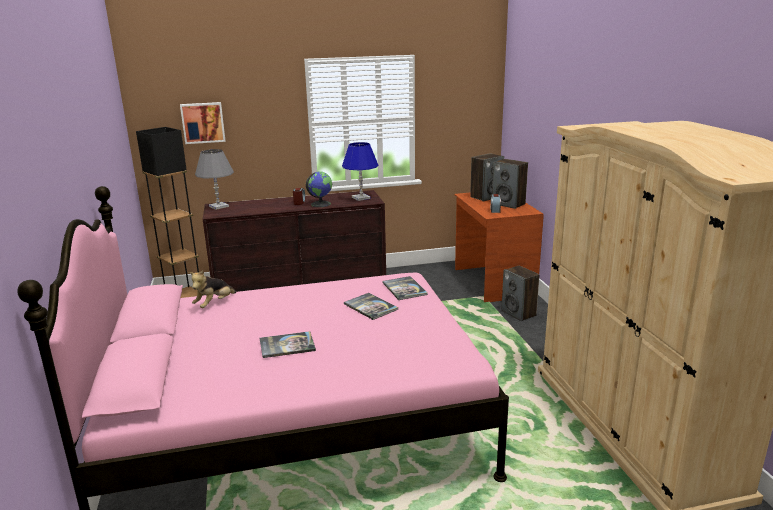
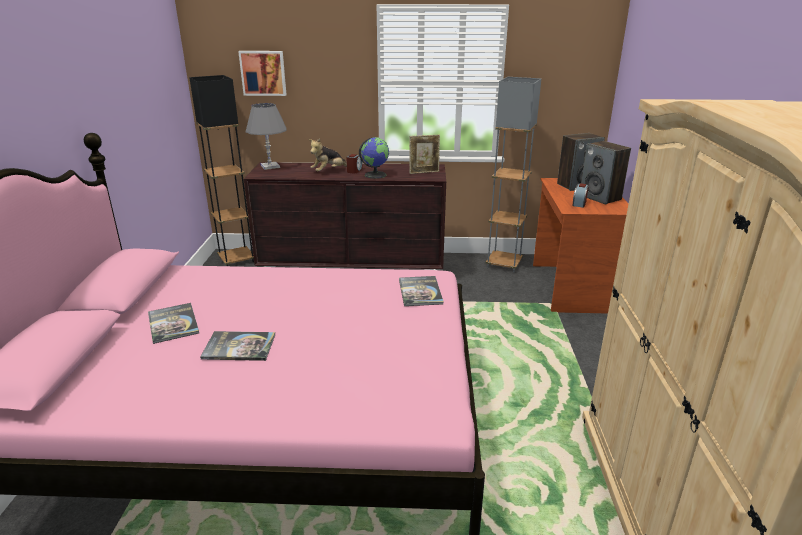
camera: 15 degrees right, 5 degrees up
(214, 304) = (203, 278): plush toy -> plush toy (328, 171)
(361, 198) = (424, 172): blue table lamp -> picture frame
(370, 307) = (366, 310): book -> book (173, 323)
(430, 271) = (504, 264): none -> grey floor lamp
(519, 313) = (588, 333): speaker -> none

